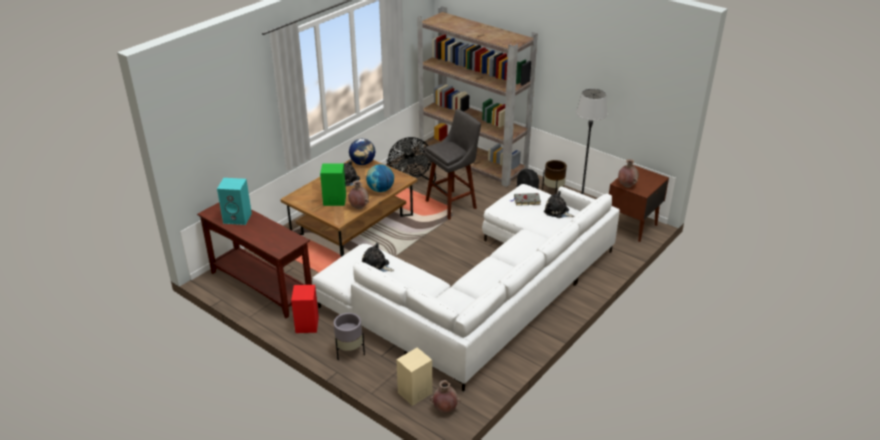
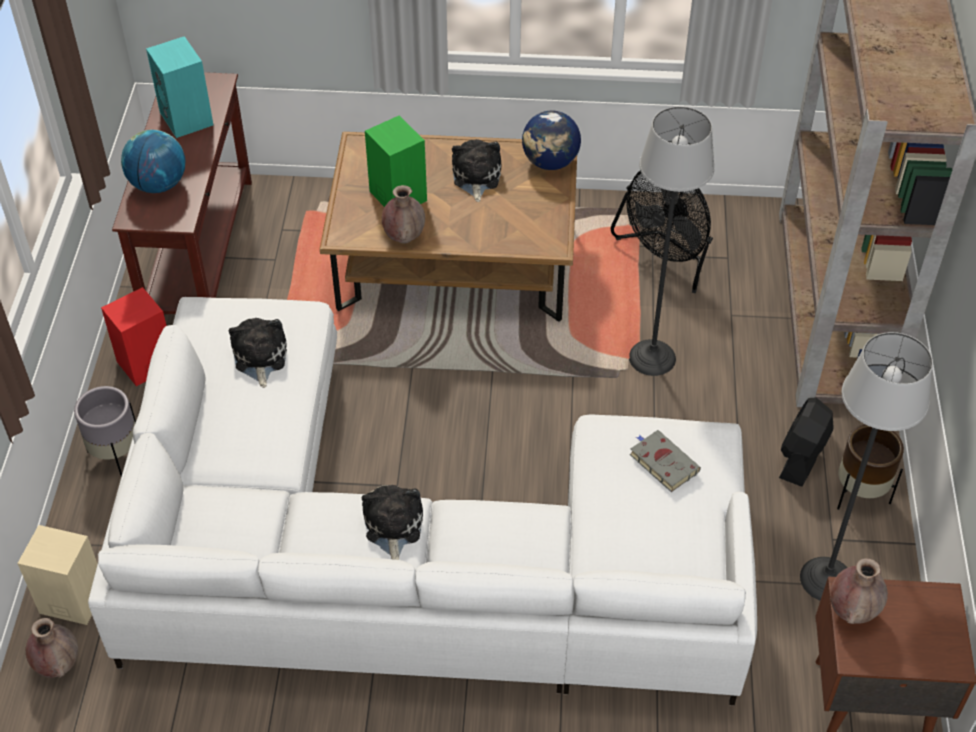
camera: 55 degrees right, 15 degrees up
(380, 190) = (486, 234): globe -> globe (158, 185)
(452, 204) = (652, 358): grey stool -> floor lamp
(557, 212) = (672, 535): plush toy -> plush toy (392, 527)

